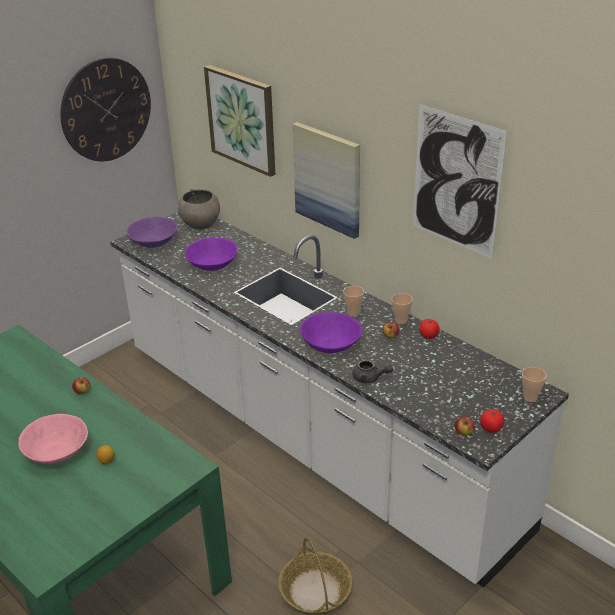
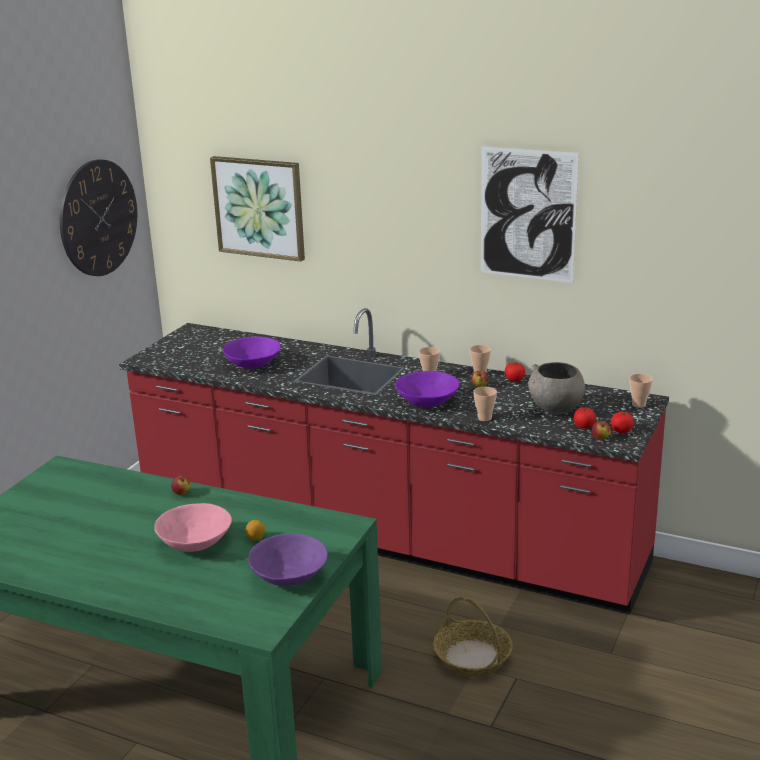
camera: 20 degrees left, 10 degrees down
(154, 243) = (171, 357): purple bowl -> purple bowl (289, 577)
(200, 225) = (211, 336): grey bowl -> grey bowl (555, 409)
(311, 435) = (385, 536): white counter -> red counter
(328, 179) = (374, 248): picture -> none
(370, 378) = (484, 418): grey teapot -> cup
(457, 412) = (584, 426): none -> tomato

